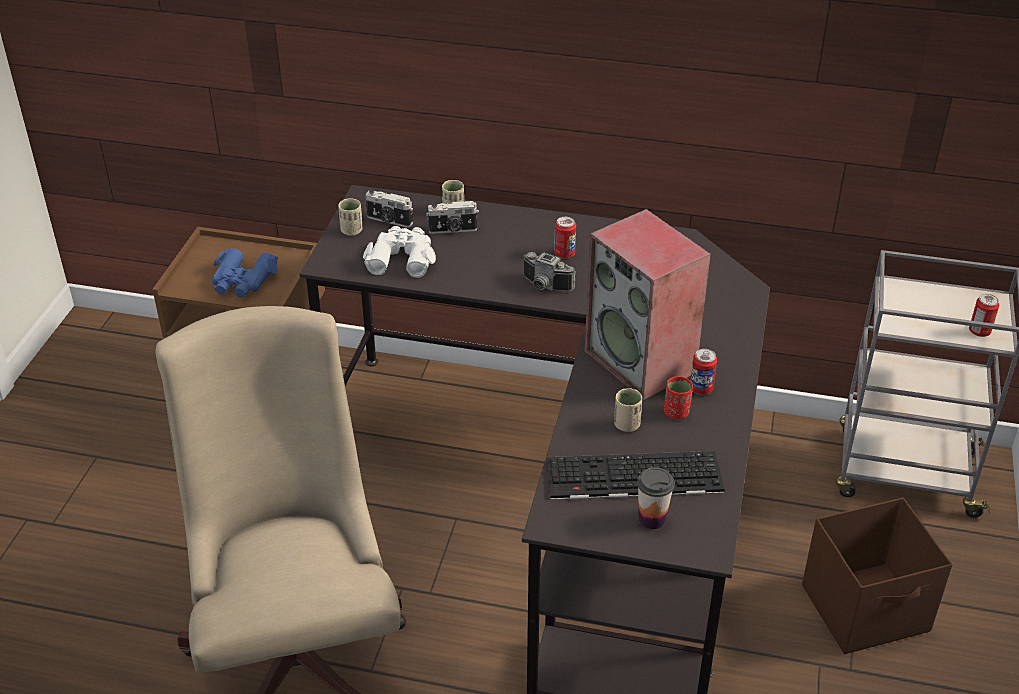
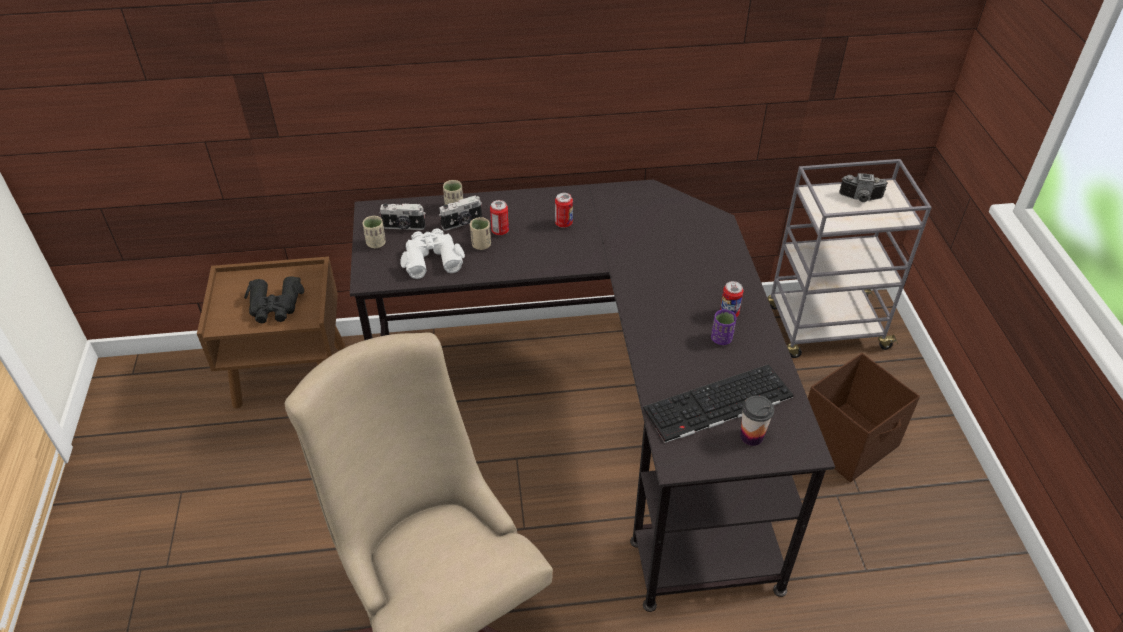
camera: 20 degrees left, 5 degrees up
(242, 281) = (275, 306): blue binoculars -> black binoculars
(544, 287) = (563, 256): camera -> camera (861, 199)
(626, 425) = (689, 360): beige cup -> beige cup (481, 245)
(642, 362) = (672, 302): speaker -> none
(676, 412) = (721, 339): red cup -> purple cup
(979, 331) = (889, 214): can -> can (500, 231)

